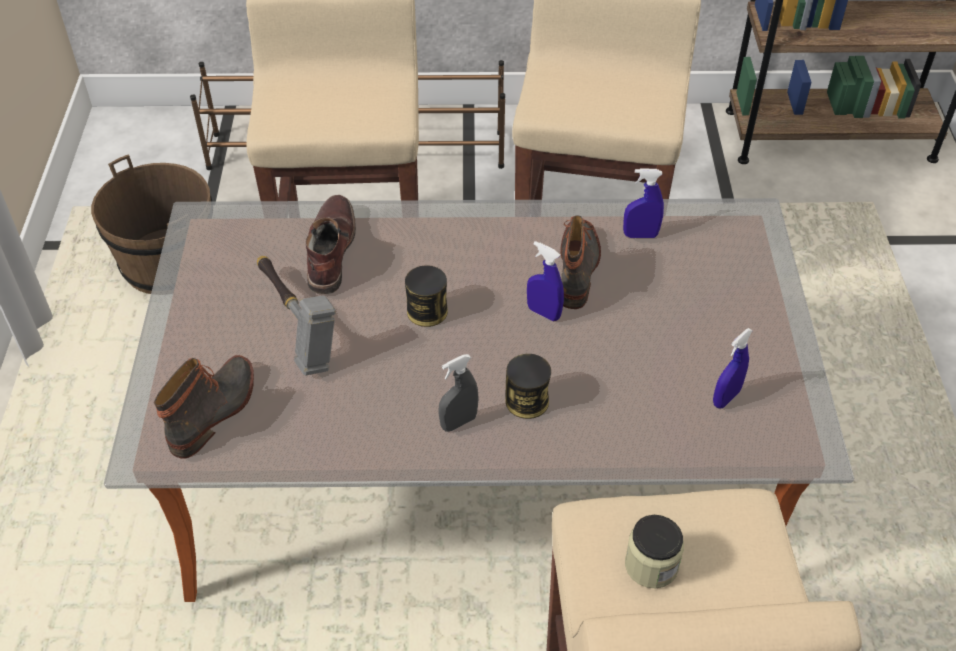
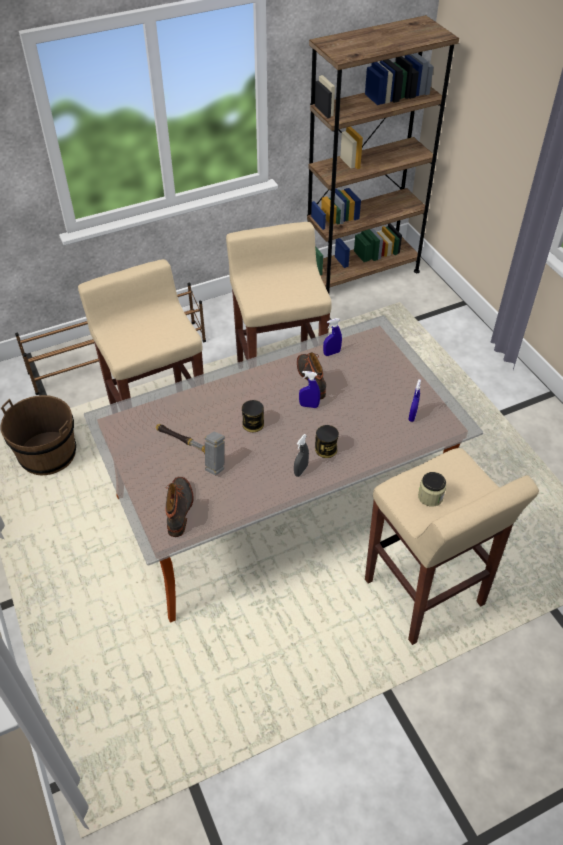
camera: 25 degrees left, 0 degrees up
(329, 251) = (185, 411): brown boot -> none

